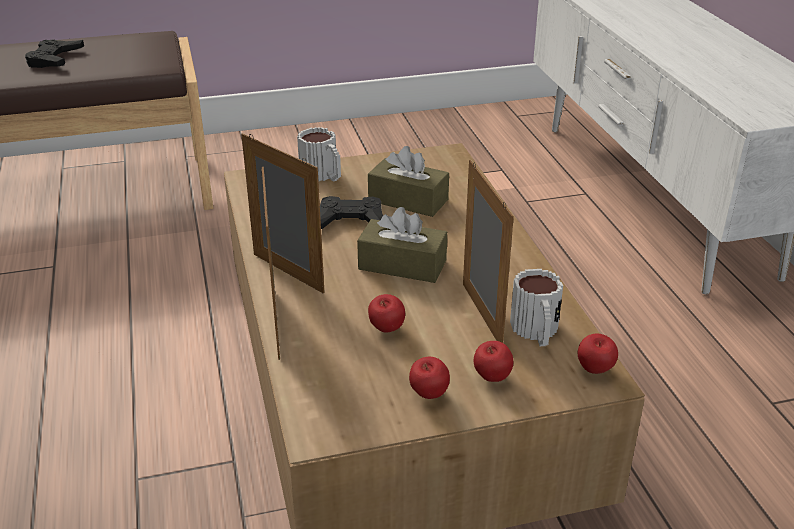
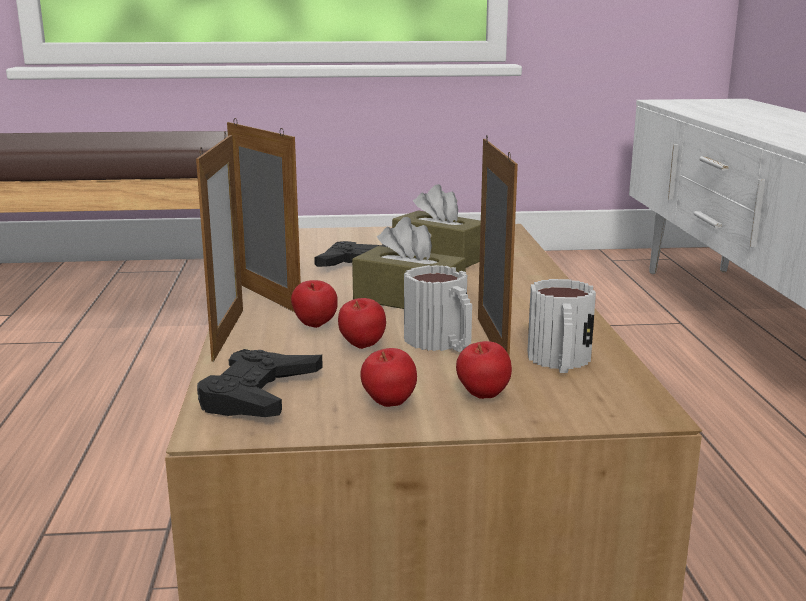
camera: 10 degrees right, 15 degrees down
(55, 59) = (110, 139): black game controller -> black game controller (259, 395)
(323, 175) = (351, 236): mug -> mug (442, 344)
(595, 371) = (632, 401): apple -> apple (315, 326)

